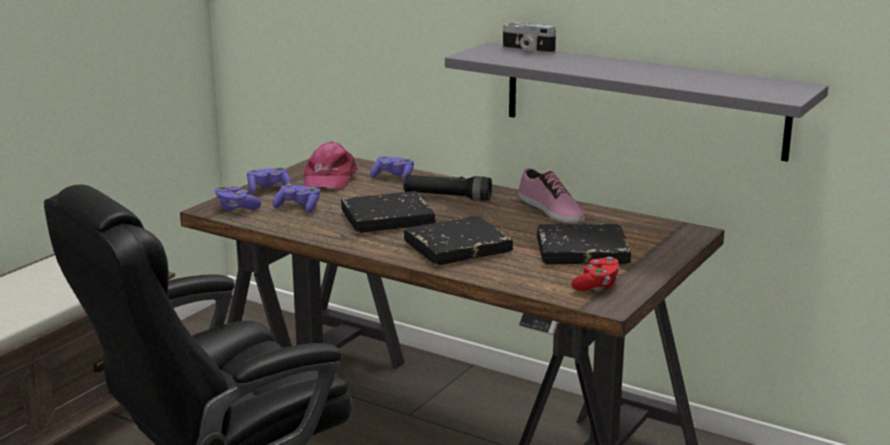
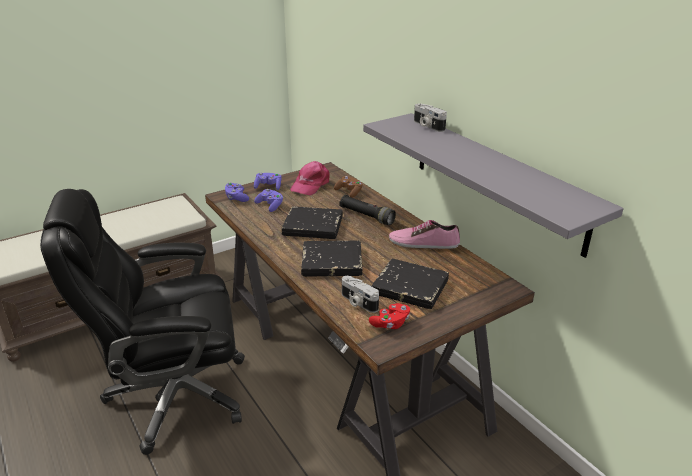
camera: 25 degrees right, 10 degrees up
(393, 178) = (349, 192): purple game controller -> brown game controller
(535, 275) = (358, 302): none -> camera
(550, 210) = (423, 243): shoe -> shoe turned 105 degrees clockwise

